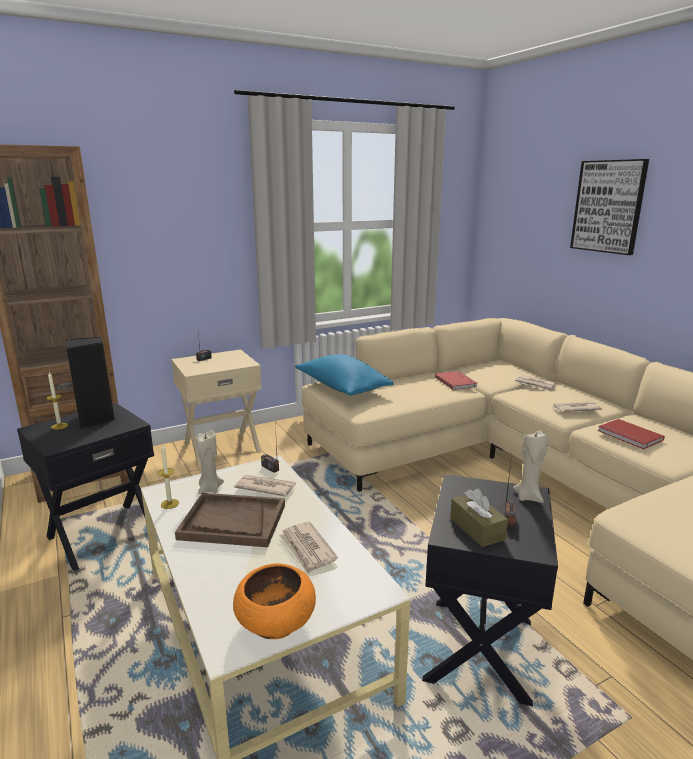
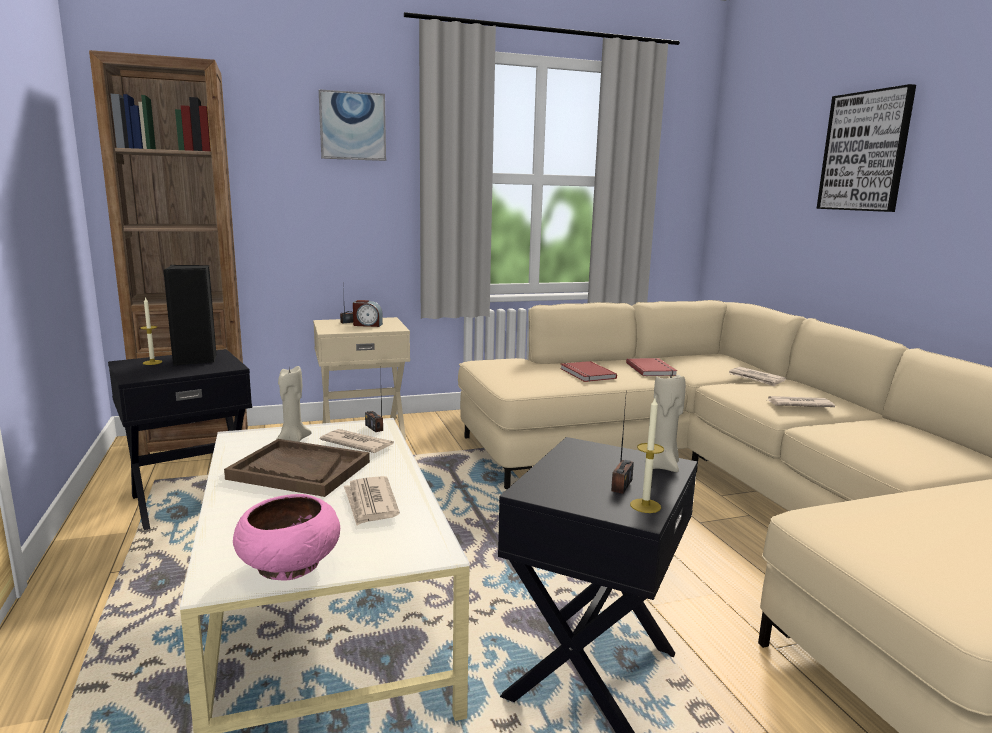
camera: 10 degrees right, 5 degrees down
(170, 504) = (239, 448): candle -> candle (645, 506)
(193, 190) = (352, 126): none -> picture
(221, 361) = (367, 325): none -> alarm clock
(275, 623) = (288, 566): orange bowl -> pink bowl
(342, 388) = (504, 365): blue pillow -> none
(477, 528) = (573, 488): brown tissue box -> none
(629, 436) = (860, 436): red book -> red book (586, 374)

